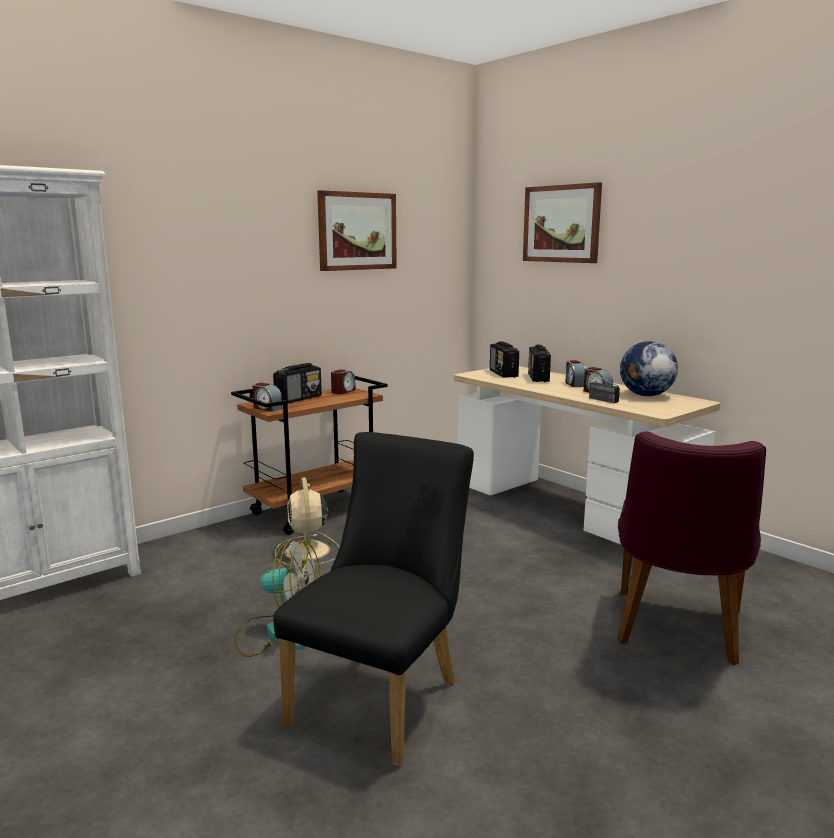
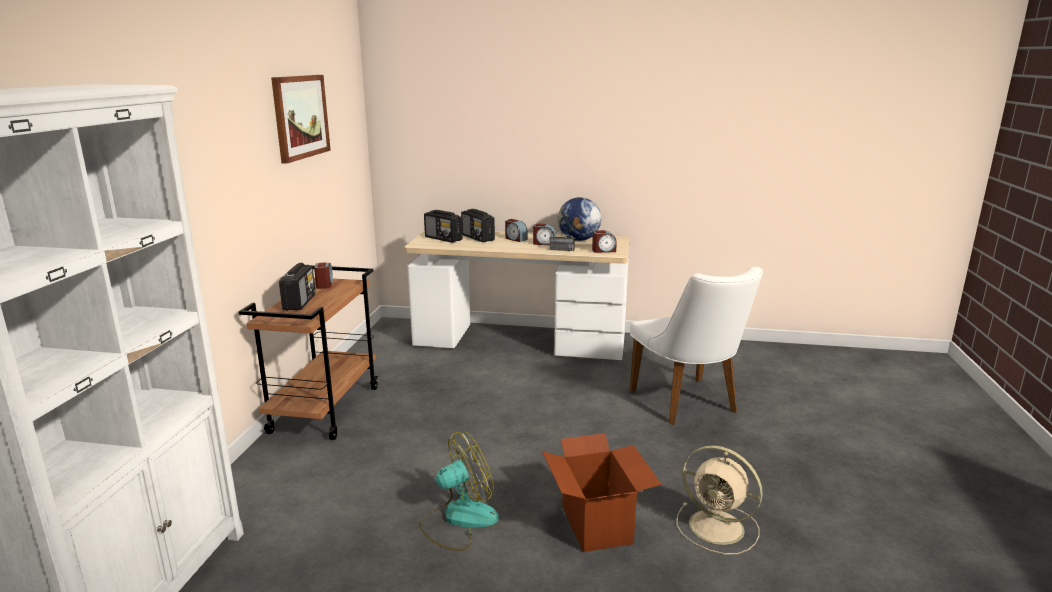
camera: 40 degrees left, 5 degrees up
(267, 408) = (292, 319): alarm clock -> alarm clock (603, 250)
(307, 552) = (376, 448): beige fan -> beige fan (718, 528)
(382, 696) = (597, 524): black chair -> cardboard box
(561, 224) = (471, 100): picture -> none
(676, 632) = (689, 405): purple chair -> white chair

